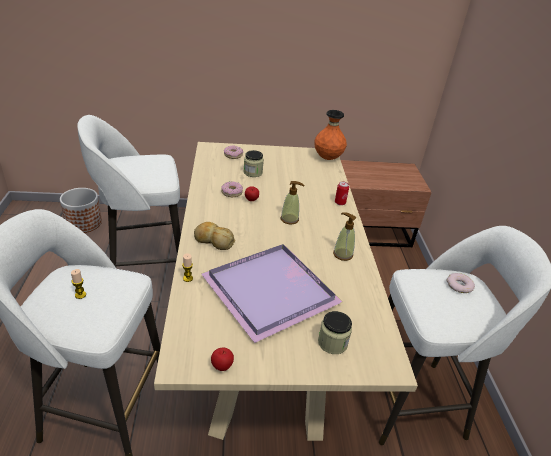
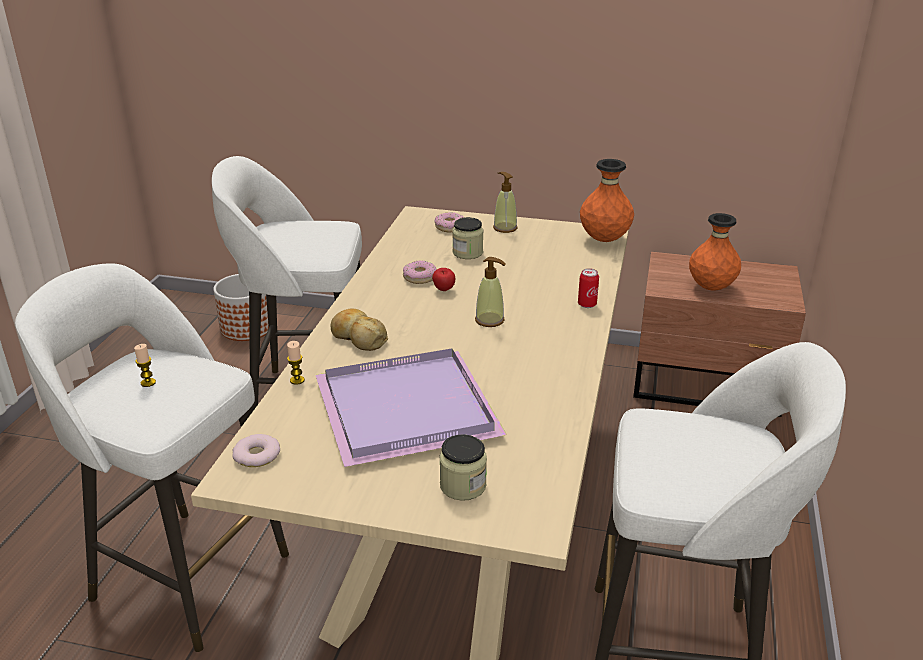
camera: 20 degrees right, 5 degrees down
(222, 366) = (288, 490): apple -> none
(342, 254) = (548, 375): soap dispenser -> soap dispenser (505, 228)
(378, 180) = (711, 288): none -> orange vase
(459, 285) = (724, 439): donut -> donut (257, 455)

